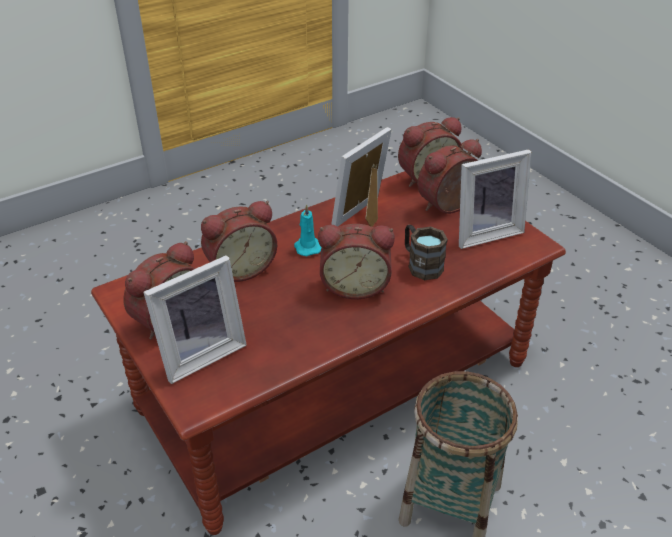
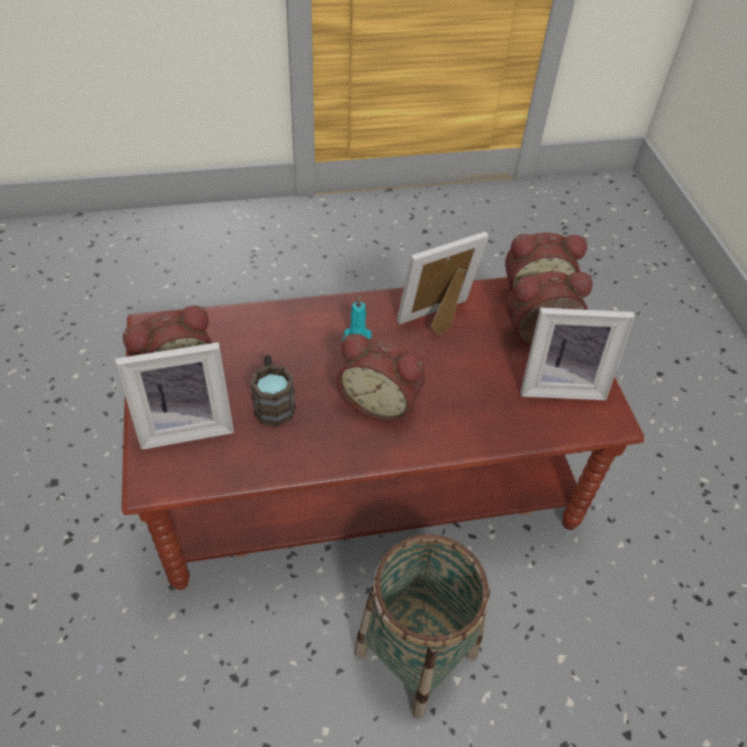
camera: 20 degrees right, 10 degrees up
(240, 268) = (277, 340): alarm clock -> none
(420, 264) = (465, 400): brown mug -> brown mug (273, 402)

